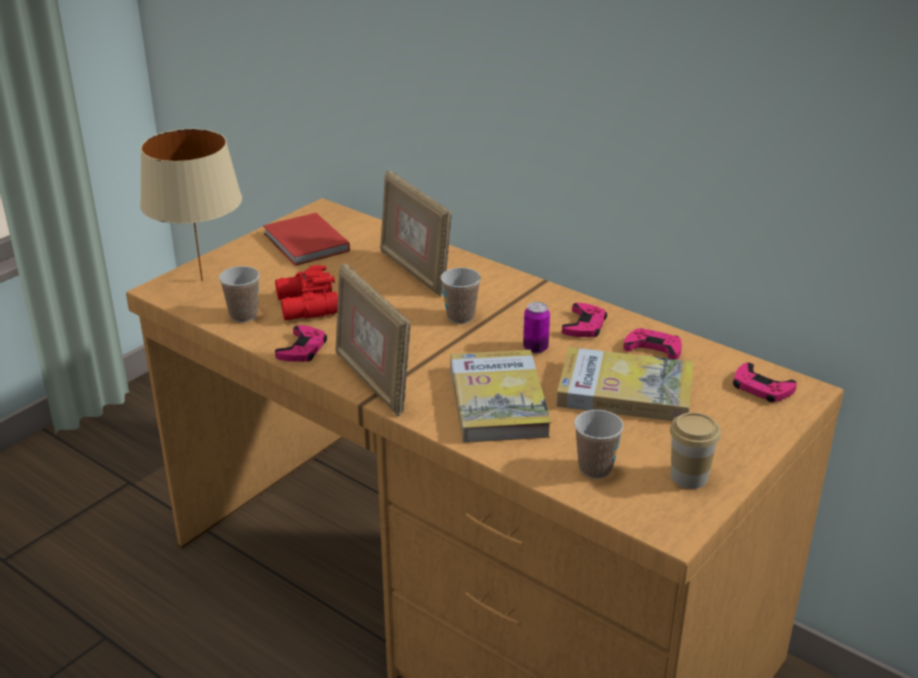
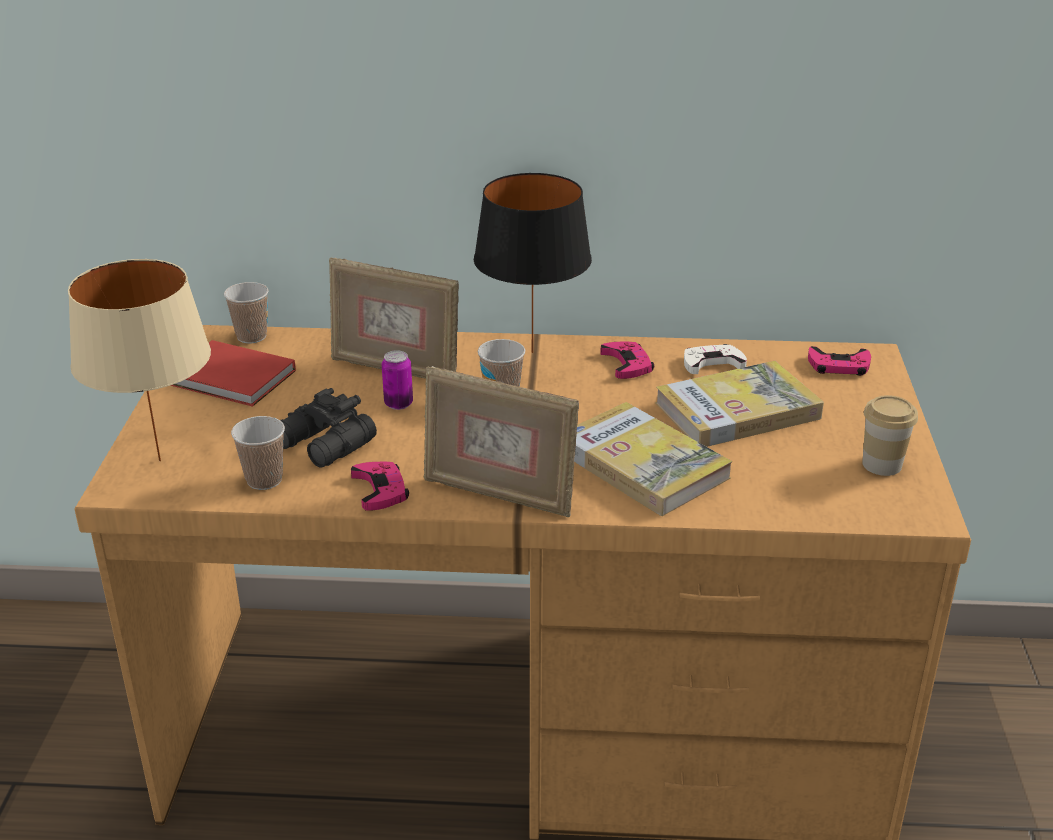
camera: 35 degrees left, 0 degrees up
(306, 307) = (324, 445): red binoculars -> black binoculars
(523, 292) = (531, 353): none -> black table lamp
(535, 348) = (611, 402): can -> can (398, 404)
(595, 468) = (802, 490): cup -> cup (251, 336)
(653, 348) = (712, 363): pink game controller -> white game controller

